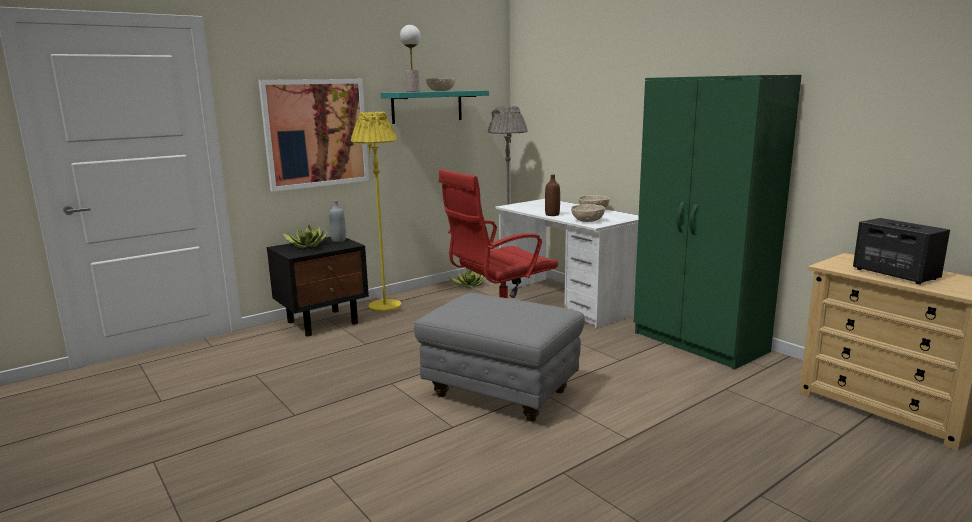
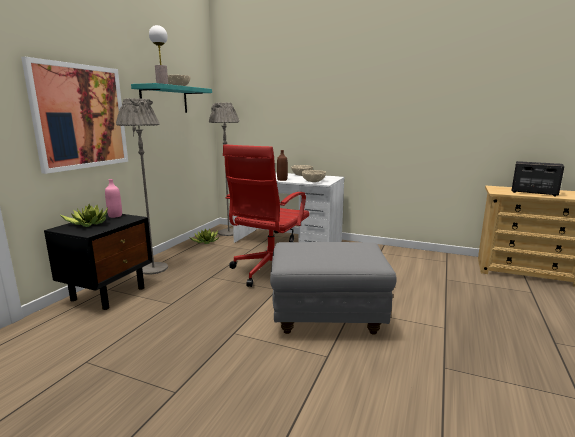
camera: 30 degrees left, 0 degrees up
(338, 240) = (115, 216): grey bottle -> pink bottle
(384, 306) = (153, 268): yellow floor lamp -> grey floor lamp
(699, 343) = (396, 254): green wardrobe -> none

